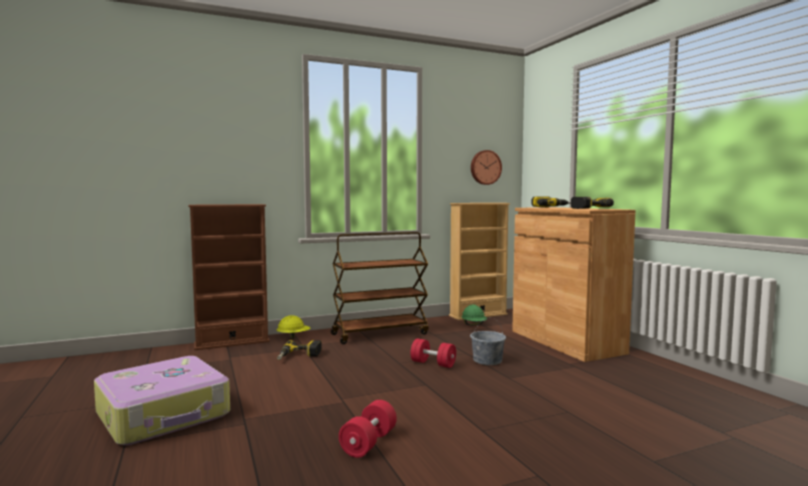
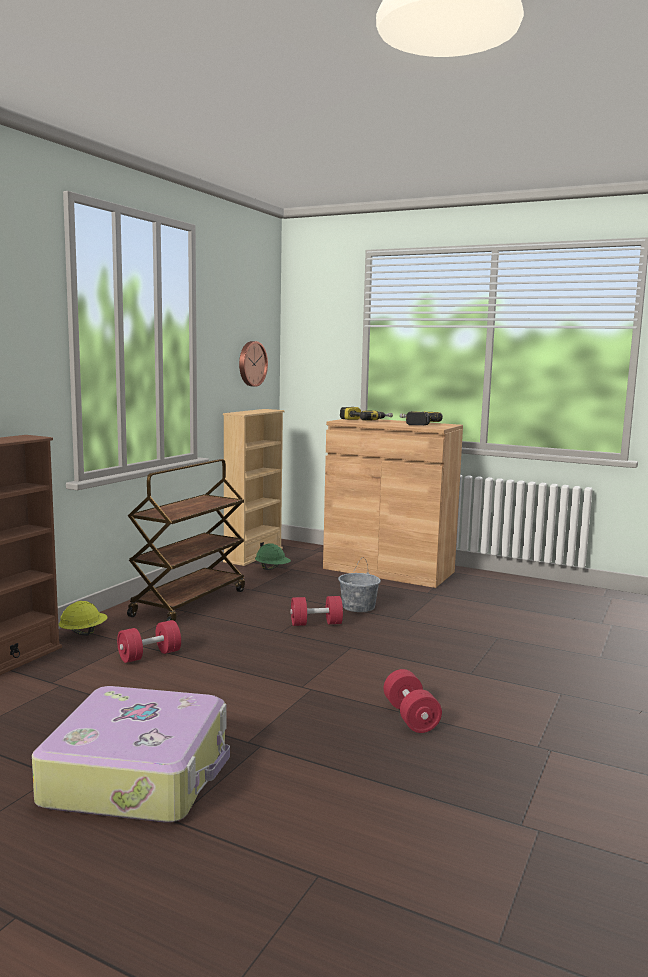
camera: 40 degrees left, 5 degrees up
(299, 356) = (149, 655): power drill -> red dumbbell

